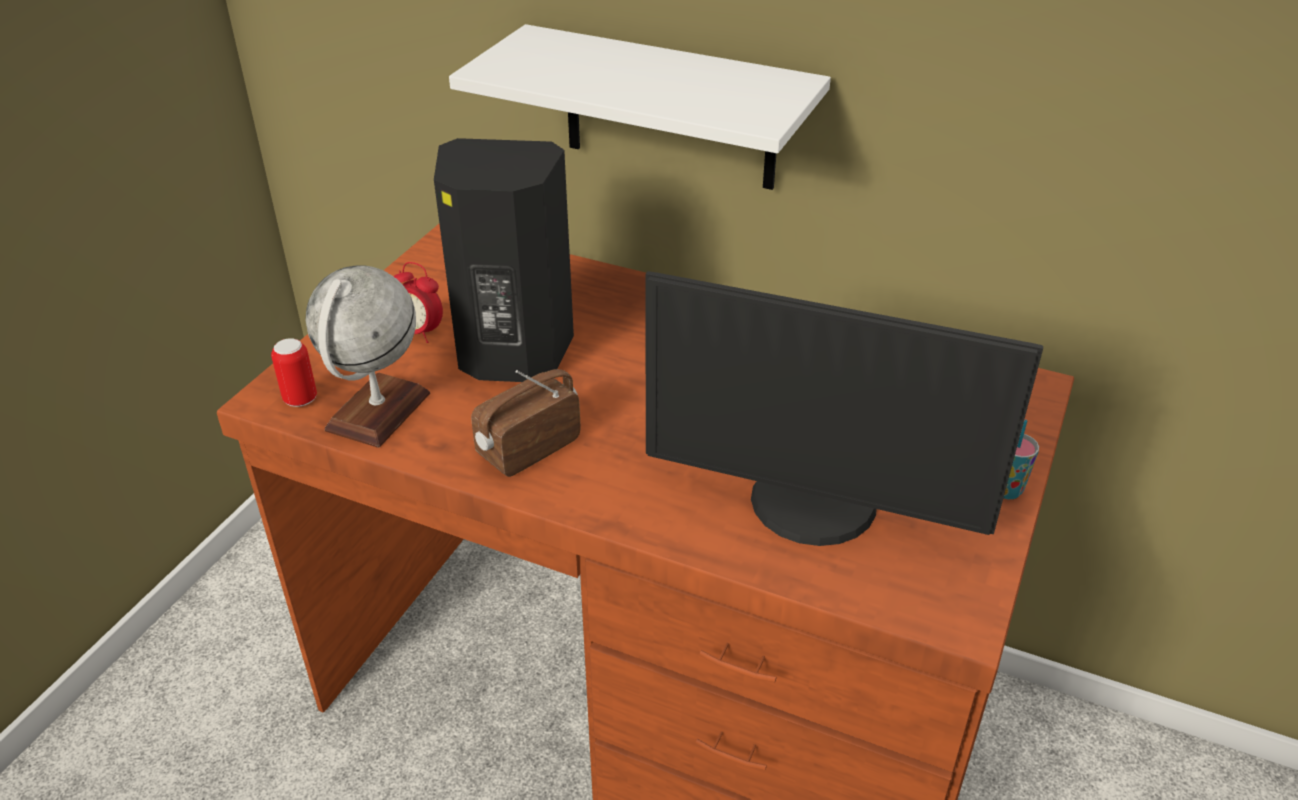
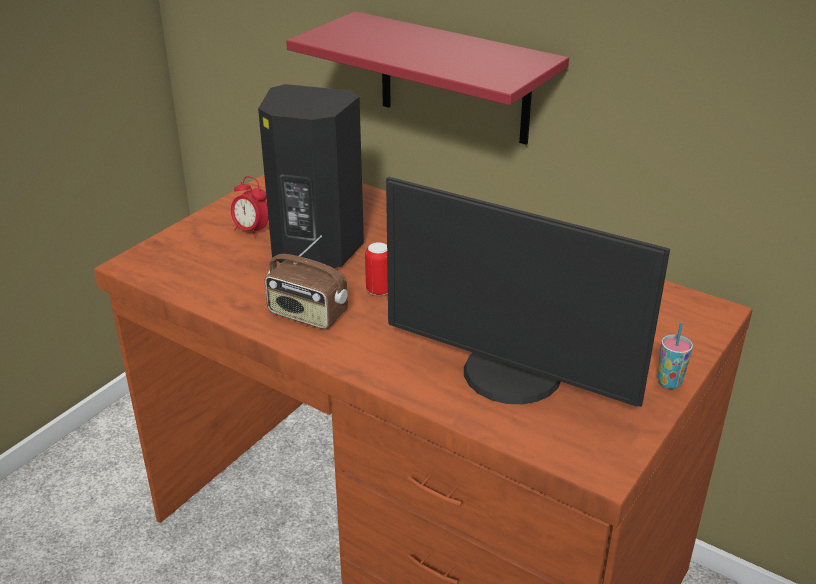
camera: 10 degrees right, 5 degrees down
(300, 399) = (154, 266): can -> can (379, 291)
(378, 412) = (206, 280): globe -> none
(528, 448) = (307, 315): radio -> radio turned 120 degrees counterclockwise
(670, 109) = (454, 79): white shelf -> red shelf

